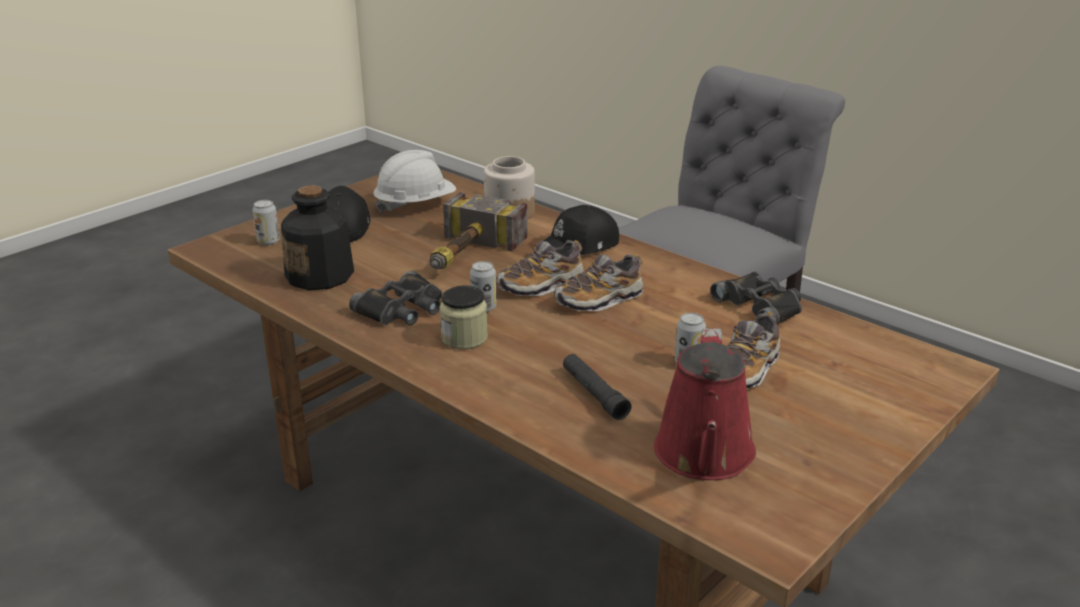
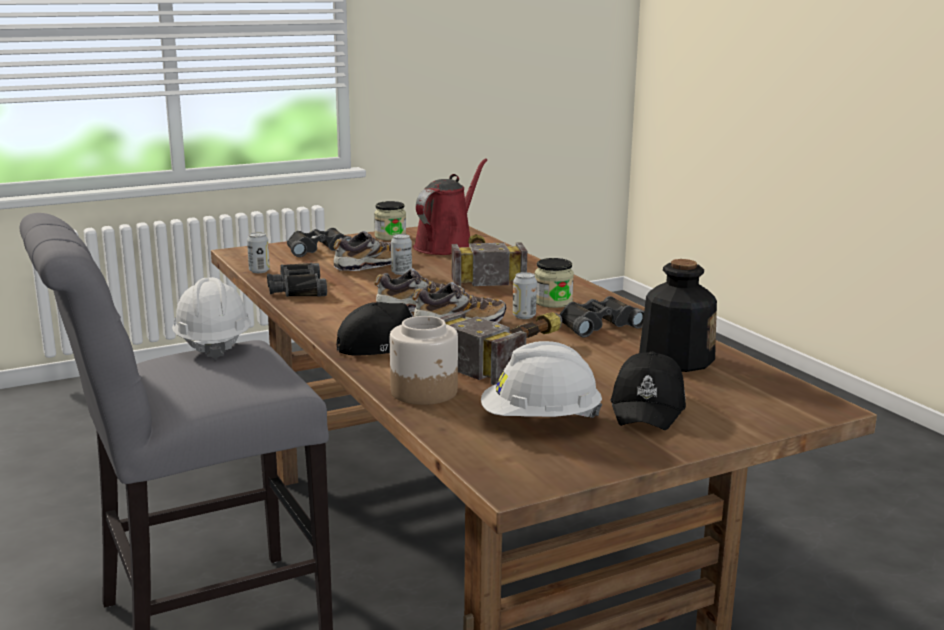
camera: 160 degrees left, 10 degrees down
(268, 241) = (744, 403): can -> can (259, 271)
(594, 394) = (482, 269): black flashlight -> hammer
(733, 241) = (213, 344): none -> white hard hat
(825, 470) = (390, 237): none -> jar
(869, 400) = (318, 249): none -> black binoculars

